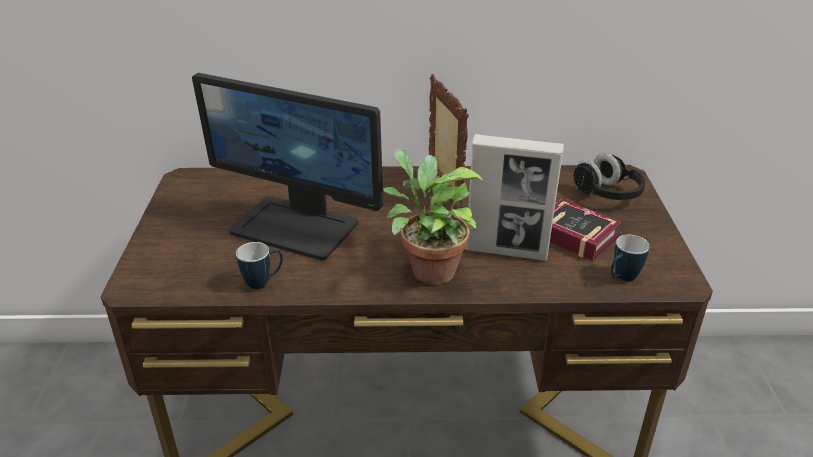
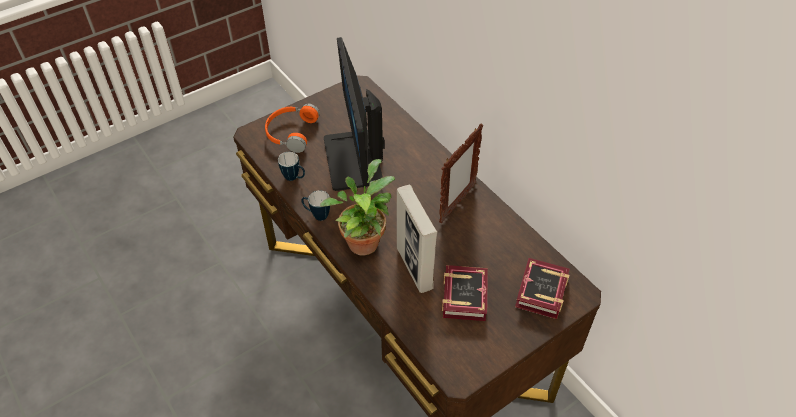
camera: 55 degrees right, 15 degrees up
(181, 255) = (290, 132): none -> orange headphones
(607, 194) = (539, 293): black headphones -> book
(621, 278) = (435, 341): mug -> mug (317, 215)

